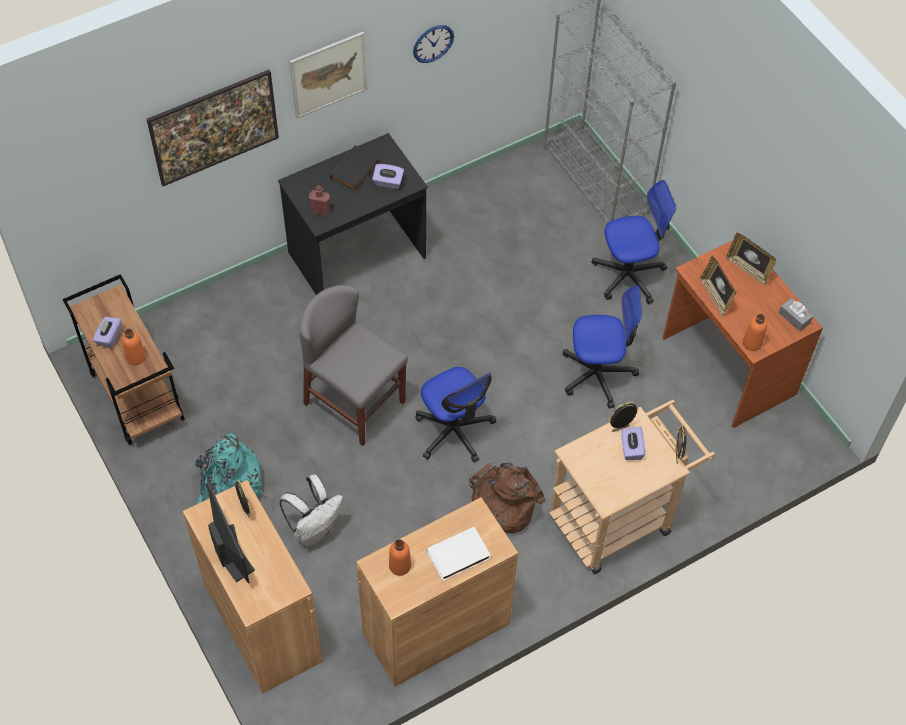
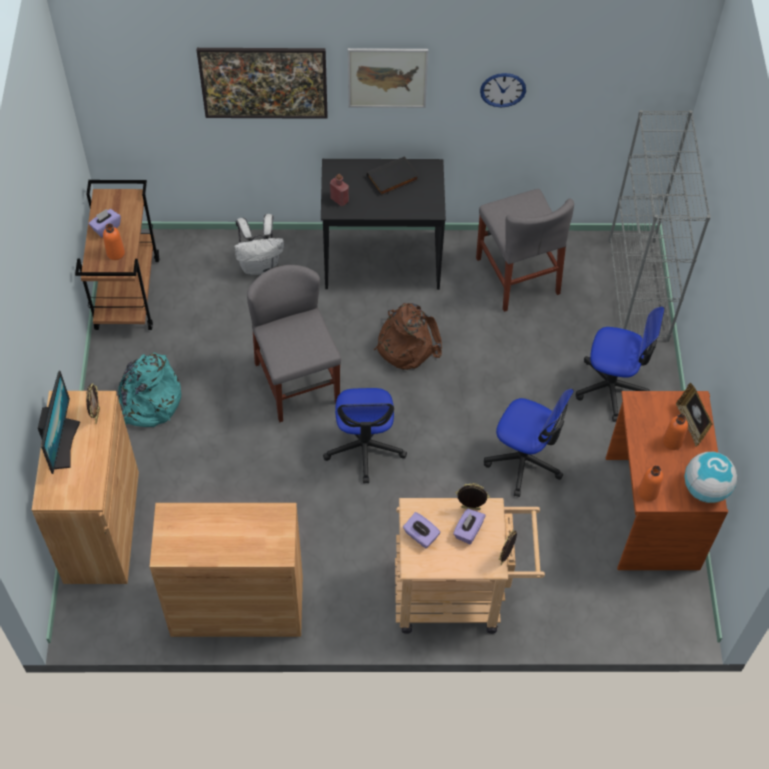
camera: 30 degrees right, 0 degrees up
(315, 529) = (194, 472): white backpack -> white backpack (260, 265)
(388, 182) = (413, 201): purple tissue box -> purple tissue box (420, 536)
(400, 566) = (187, 525): orange bottle -> orange bottle (672, 441)
(458, 556) = (241, 543): white book -> none
(485, 214) = (517, 275): none -> grey chair
(503, 503) = (365, 530): brown backpack -> brown backpack (406, 343)
(715, 296) = (641, 434): picture frame -> none
(794, 318) = (705, 489): grey tissue box -> globe

